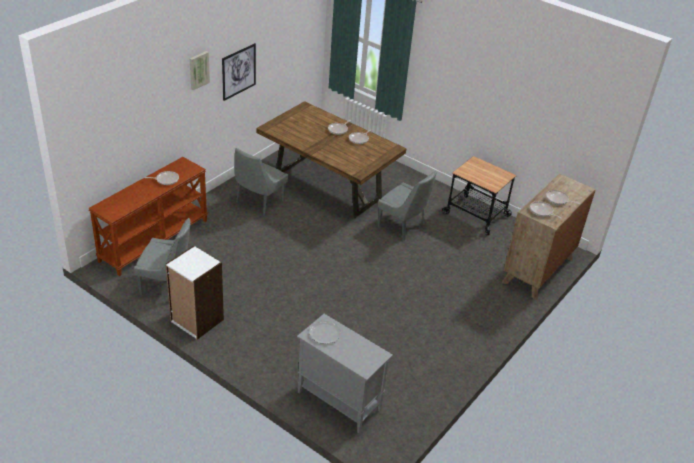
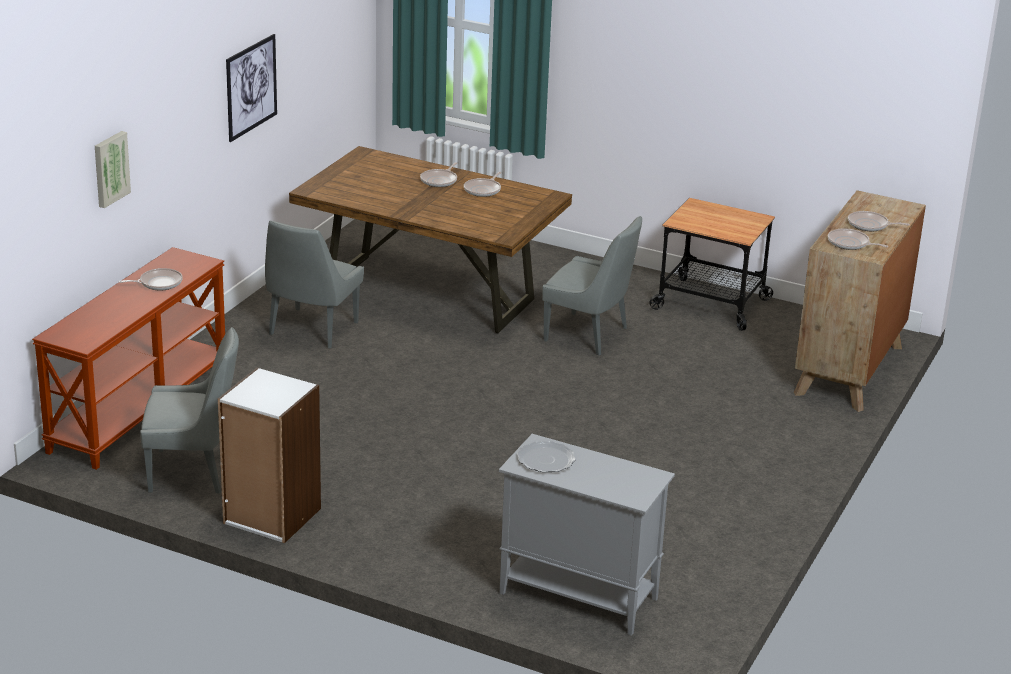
camera: 10 degrees left, 10 degrees down
(198, 70) = (192, 79): picture -> picture (110, 168)

